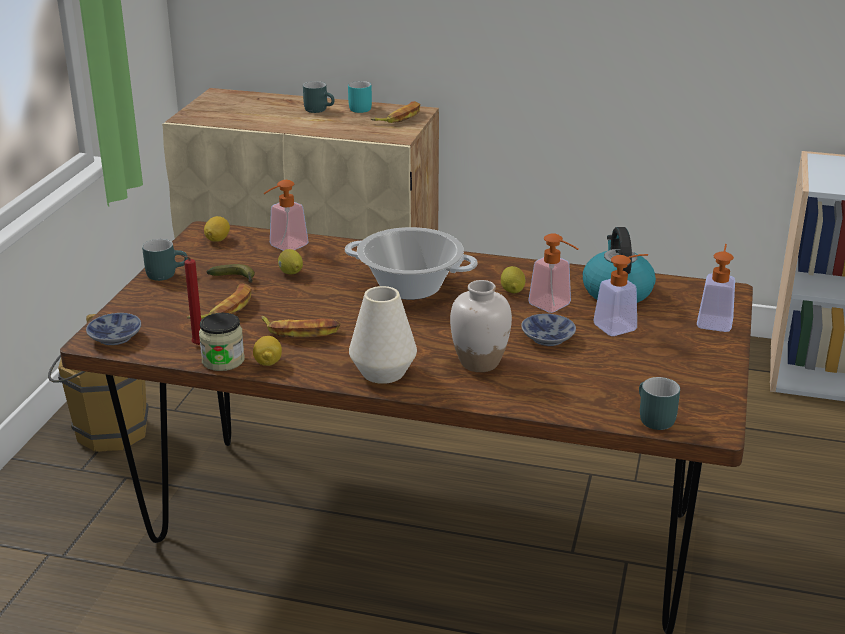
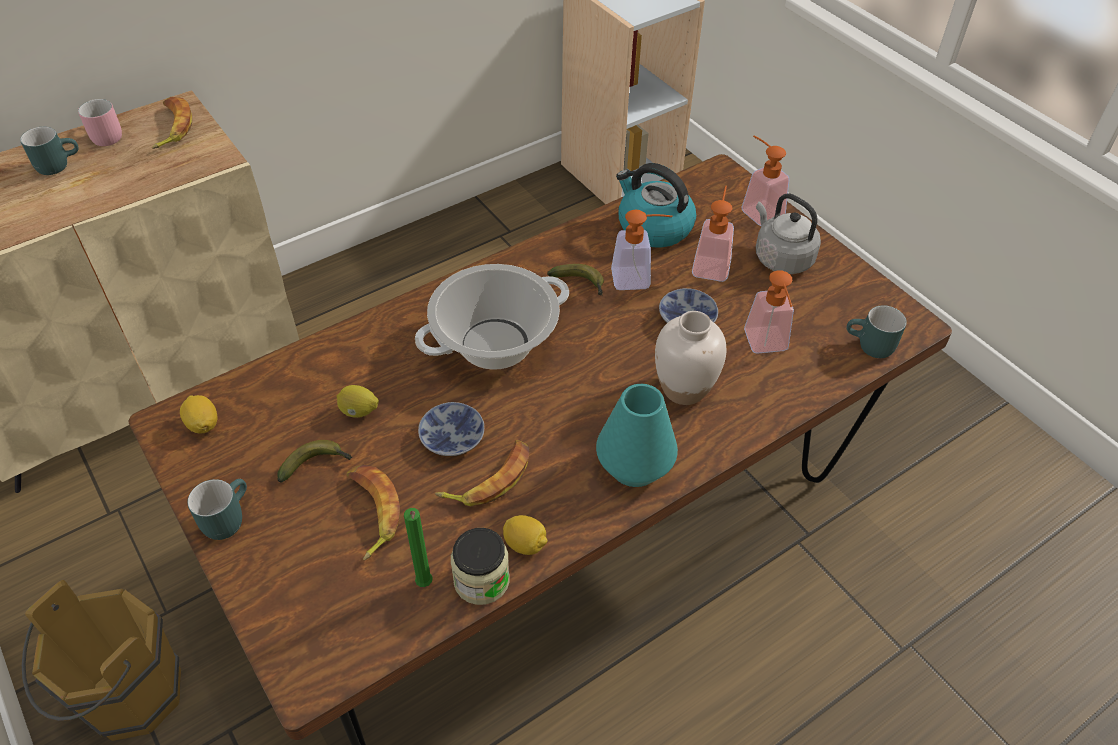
camera: 50 degrees left, 20 degrees up
(116, 336) = (320, 651): bowl -> bowl (451, 436)
(196, 345) = (424, 585): red candle -> green candle
(284, 247) = (295, 382): soap dispenser -> soap dispenser (767, 346)
(360, 108) = (104, 136): turquoise mug -> pink mug
(383, 372) = (634, 466): white vase -> turquoise vase
(512, 290) = (580, 284): lemon -> banana
(680, 348) = (781, 258): none -> grey kettle

